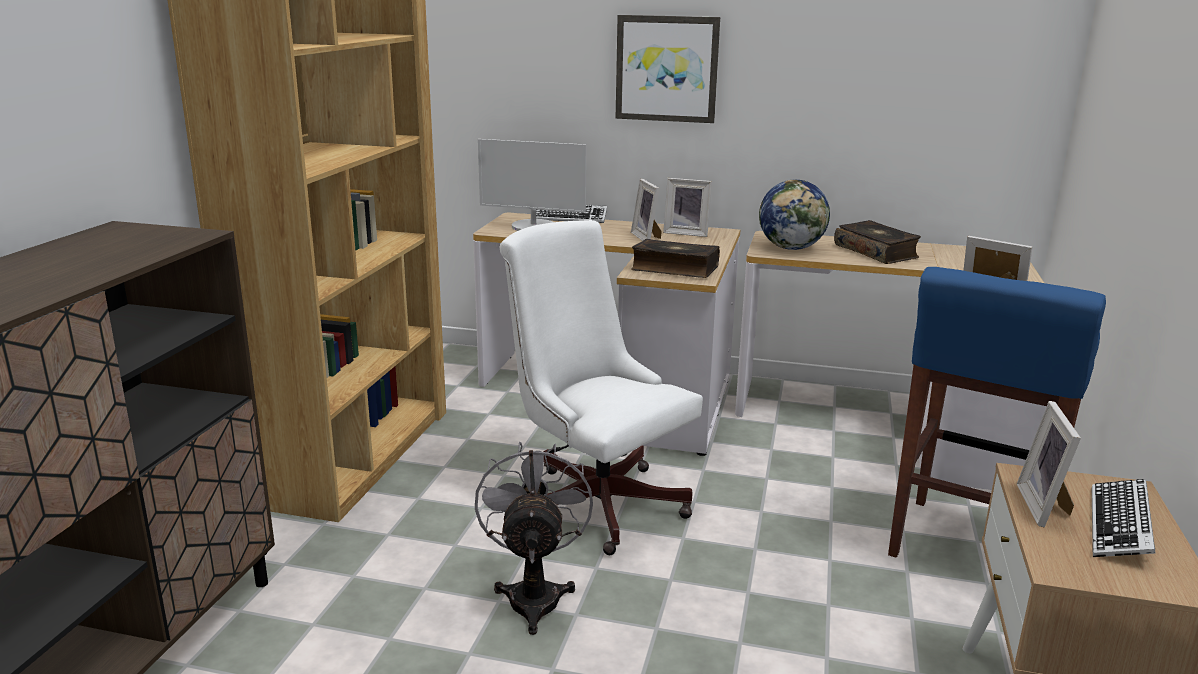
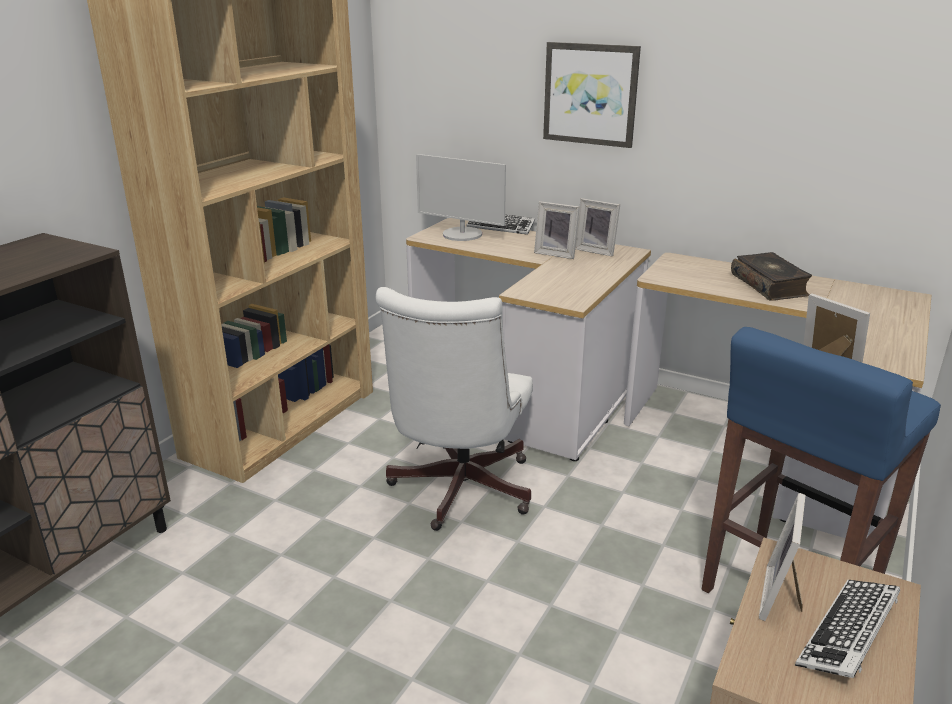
camera: 15 degrees right, 5 degrees up
(534, 594) = (365, 575): grey fan -> none
(595, 500) = (458, 492): white office chair -> white office chair turned 135 degrees counterclockwise
(648, 238) = (556, 253): picture frame -> picture frame turned 60 degrees counterclockwise
(674, 269) = (557, 290): book -> none
(791, 248) = (686, 275): globe -> none

